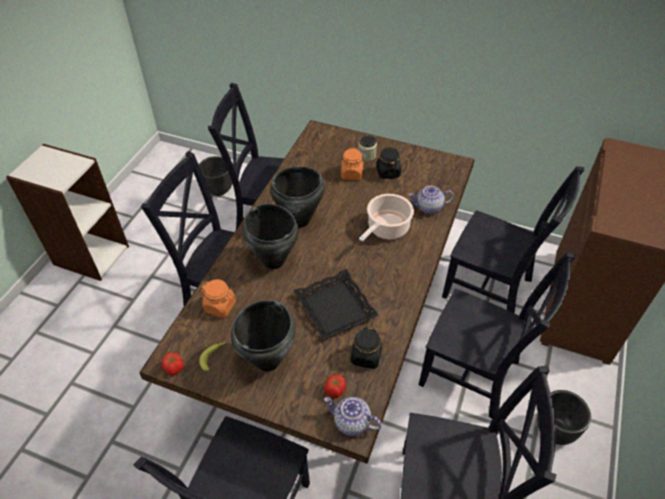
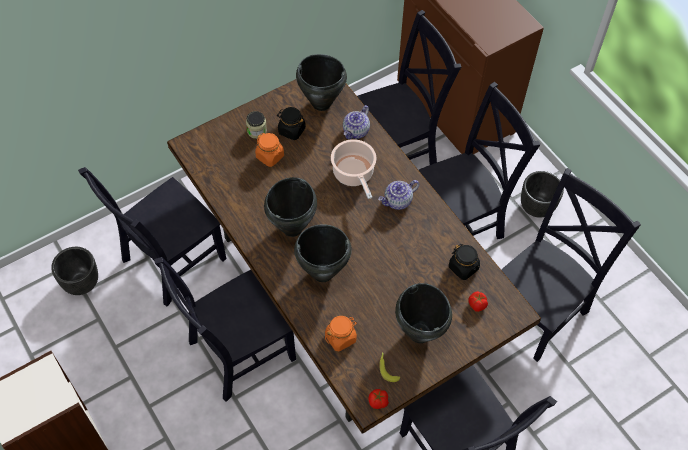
camera: 55 degrees left, 10 degrees up
(336, 307) = (405, 259): black tray -> none
(351, 422) = (509, 311): teapot -> teapot (398, 201)
(431, 174) = (321, 103): none -> black cooking pot

